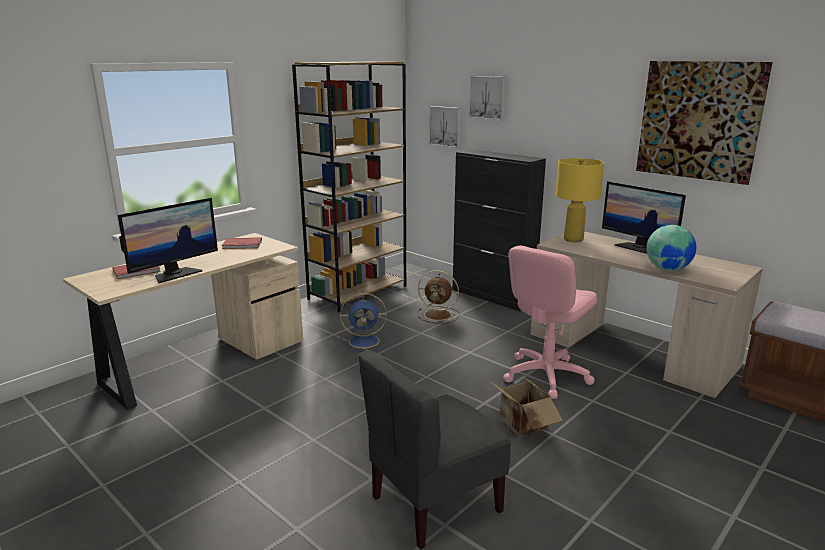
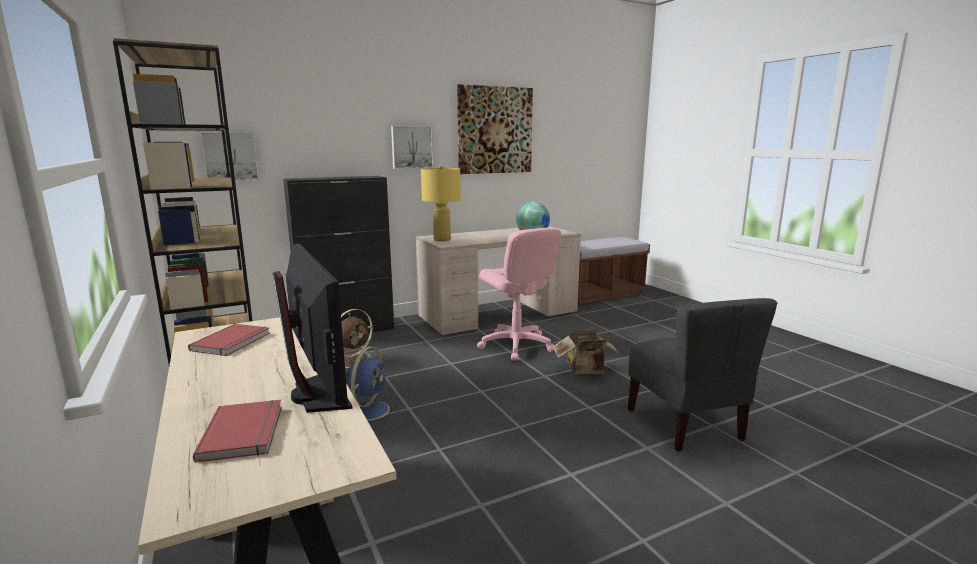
camera: 70 degrees left, 5 degrees down
(488, 97) = (292, 118): picture -> picture (411, 147)
(638, 248) = (482, 233): monitor -> none

